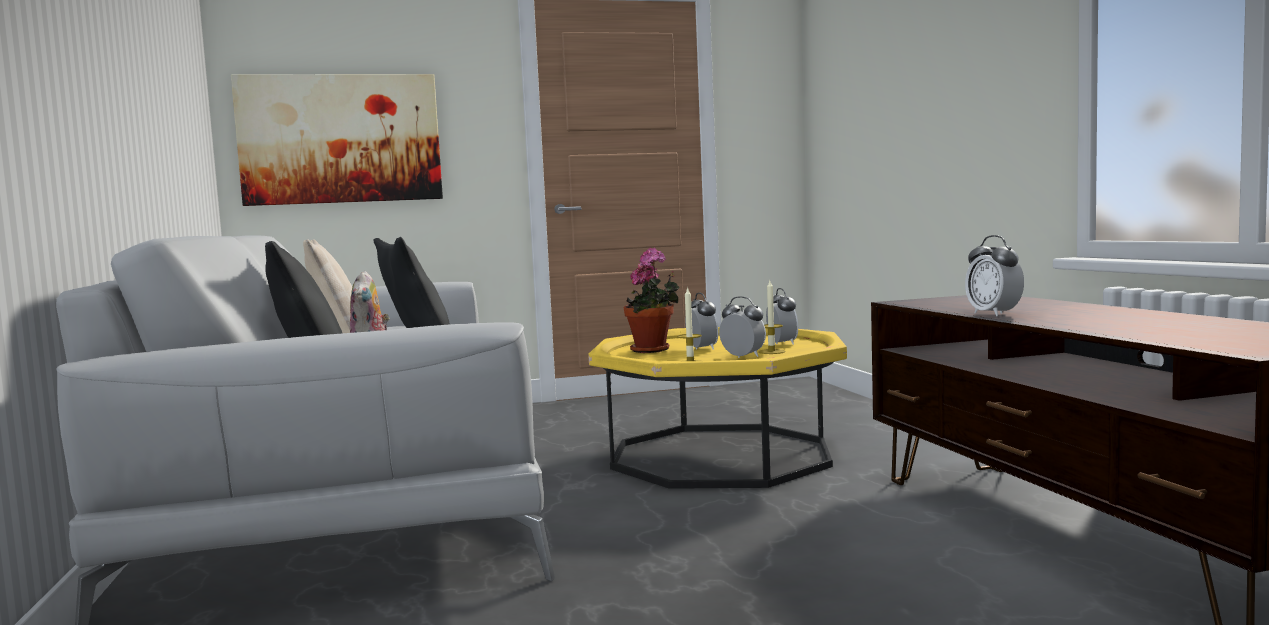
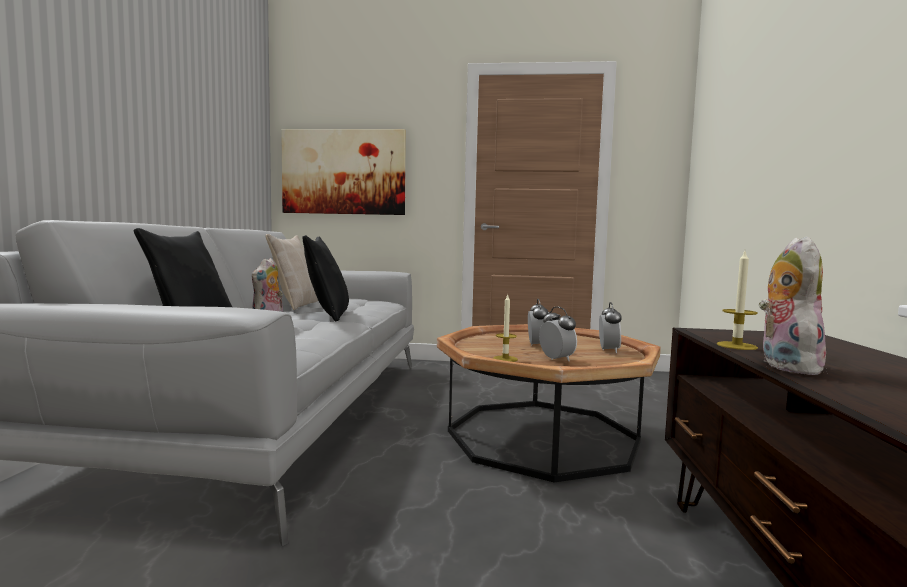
camera: 20 degrees right, 0 degrees up
(653, 350) = (498, 341): potted plant -> none
(720, 455) = (542, 436): yellow coffee table -> brown coffee table
(771, 352) = (588, 358): candle -> candle (736, 346)
(993, 314) = (784, 366): alarm clock -> plush toy

